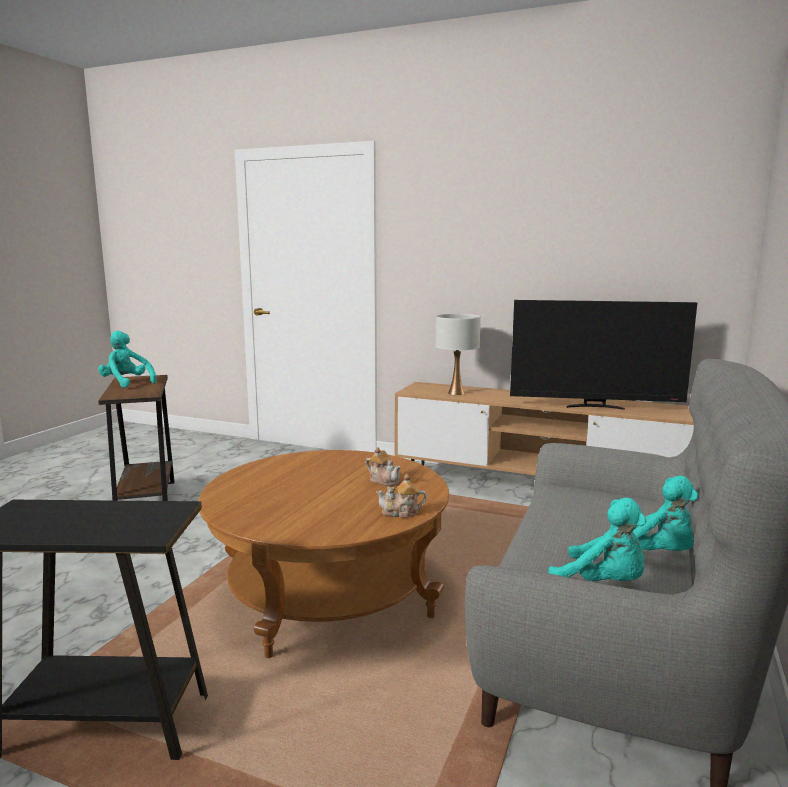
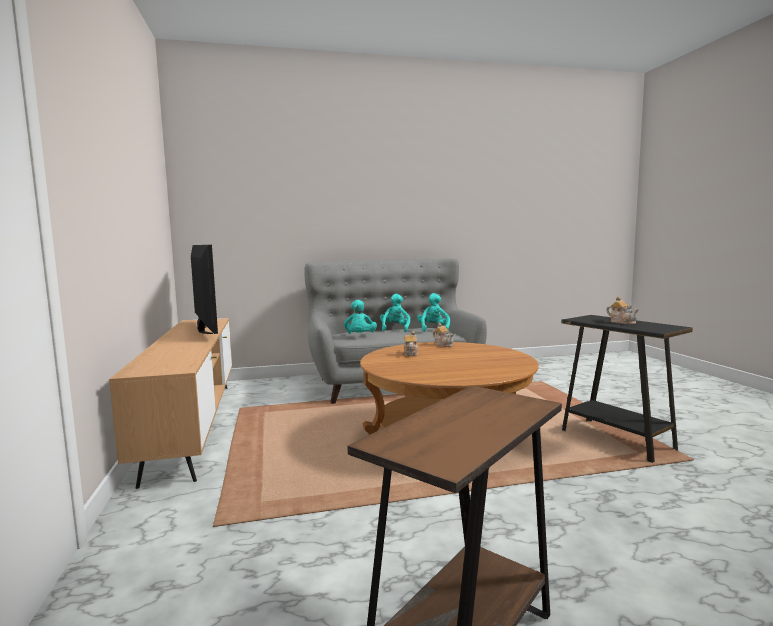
camera: 125 degrees left, 5 degrees down
(84, 521) = (622, 322): none -> teapot
(126, 383) = (470, 435): turquoise plush toy -> turquoise plush toy (360, 336)
(456, 393) = (177, 357): white table lamp -> none

